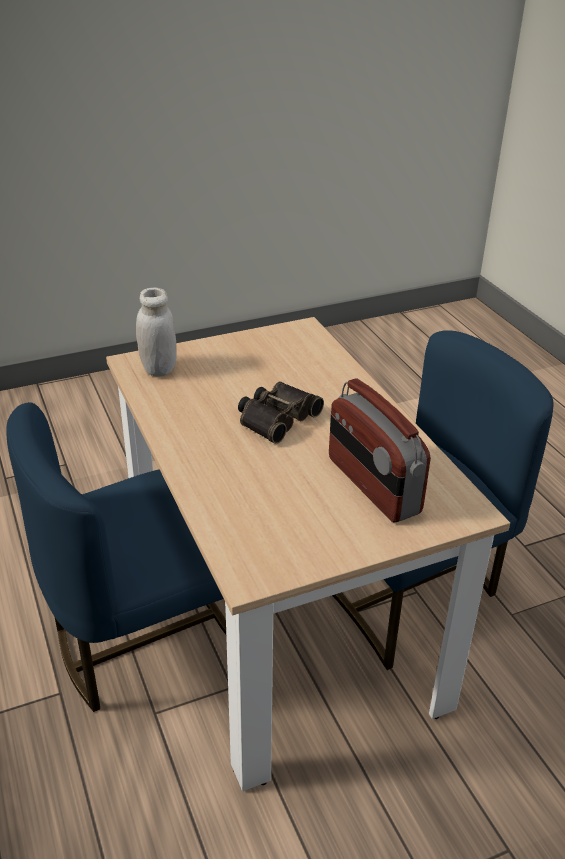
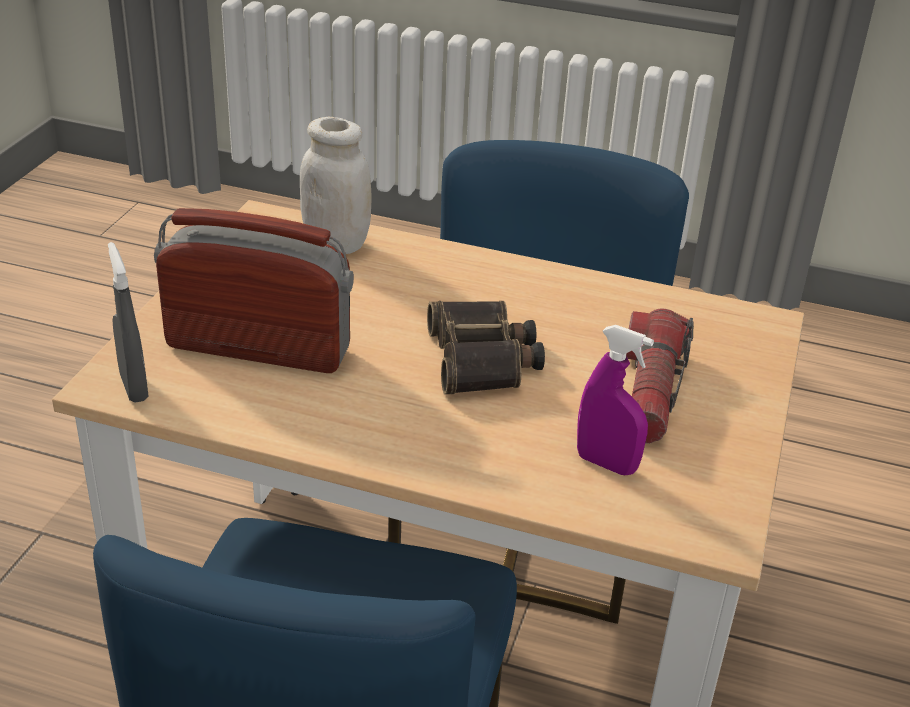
camera: 130 degrees right, 0 degrees up
(158, 368) = (721, 333): white jar -> white jar (336, 244)
(236, 368) = (650, 392): none -> flashlight
(301, 360) = (606, 463): none -> purple spray bottle
(461, 502) = (134, 387): none -> grey spray bottle

